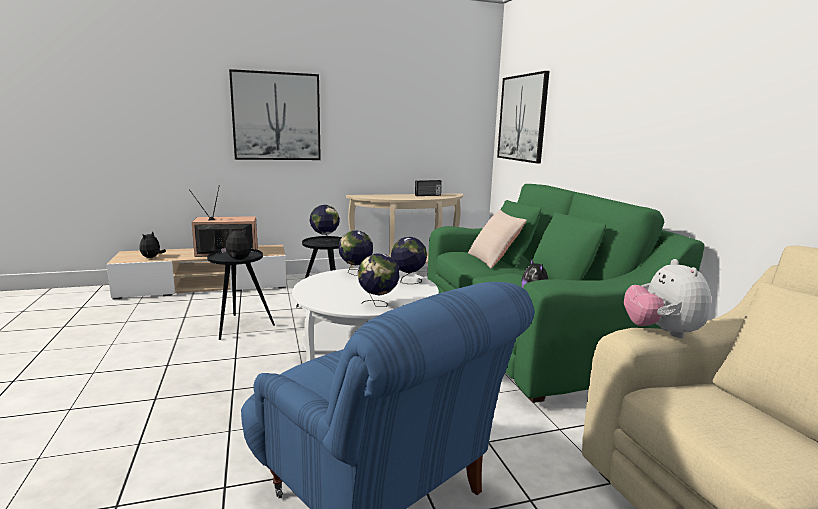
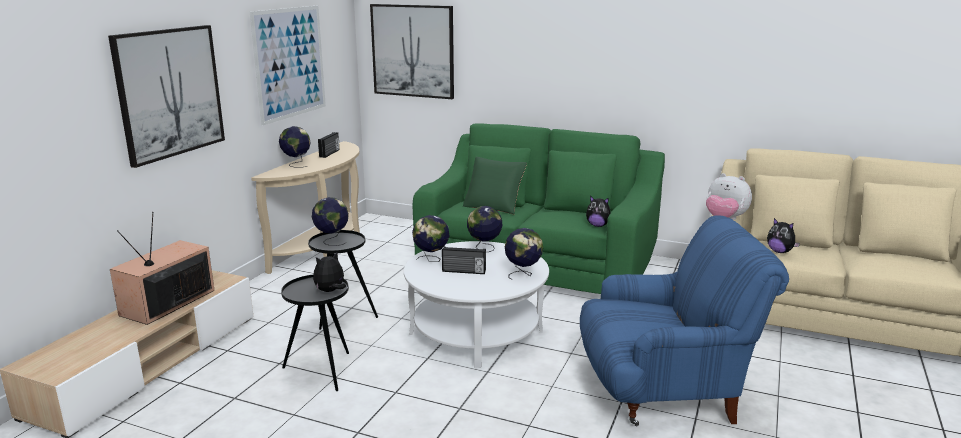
camera: 50 degrees left, 5 degrees up
(152, 257) = (92, 351): plush toy -> plush toy (780, 251)
(350, 286) = (463, 271): none -> radio
(389, 195) = (296, 164): none -> globe
(405, 117) = (290, 63): none -> picture
(493, 260) = (494, 206): beige pillow -> green pillow

